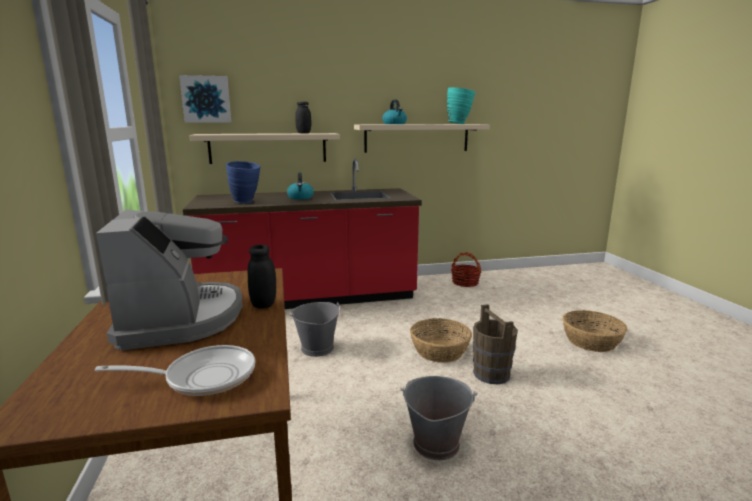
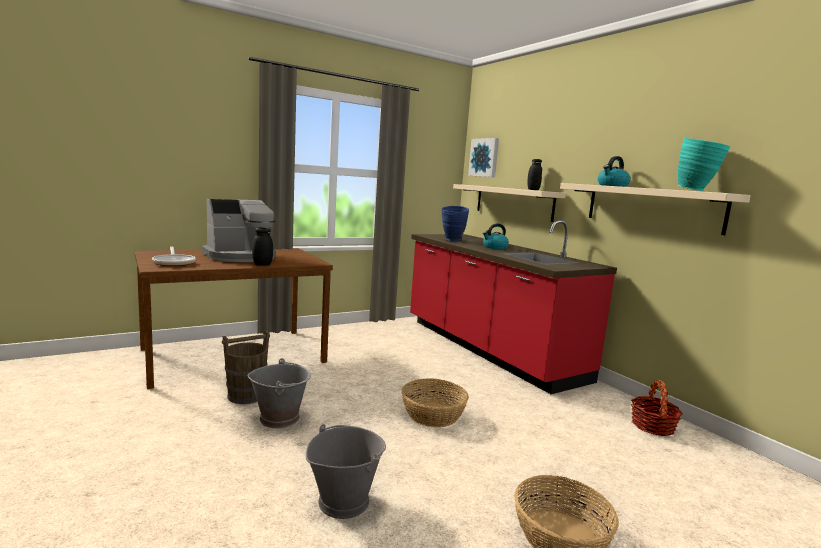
camera: 70 degrees right, 5 degrees down
(316, 348) = (397, 362): grey bucket -> grey bucket (343, 501)
(491, 374) = (403, 444): brown bucket -> brown bucket (245, 396)

